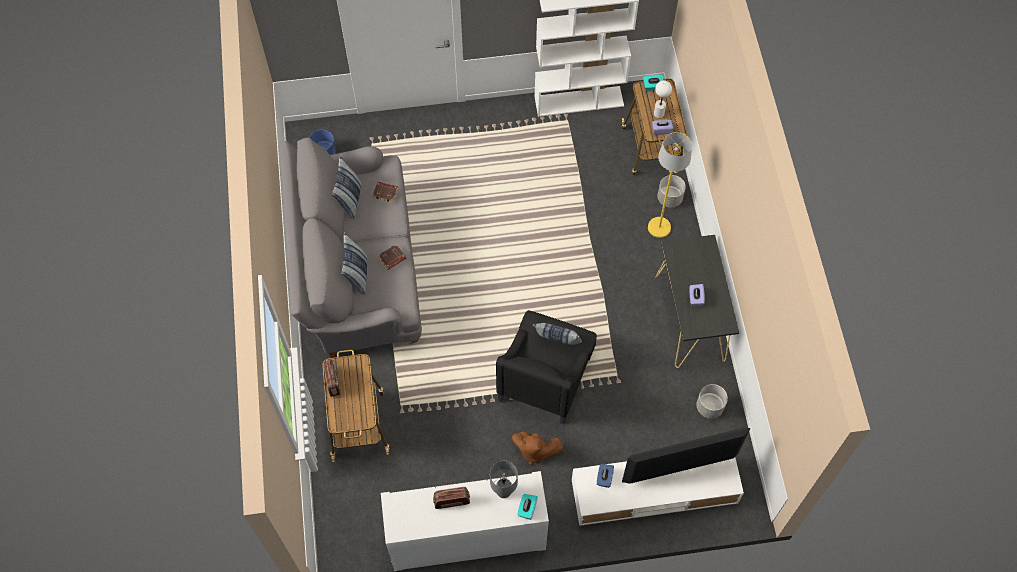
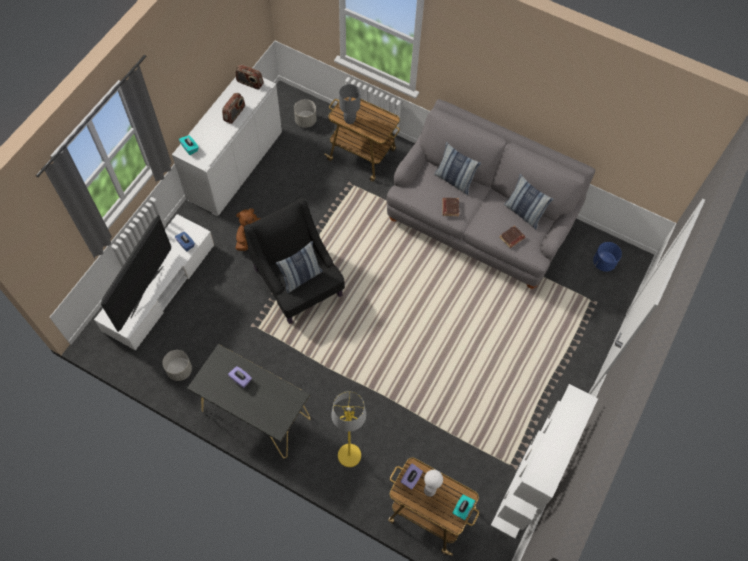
camera: 125 degrees right, 0 degrees up
(333, 381) = (379, 114): radio -> radio (250, 83)
(503, 492) = (213, 143): grey table lamp -> grey table lamp (349, 120)
(669, 198) = (369, 487): grey planter -> grey planter (305, 121)

